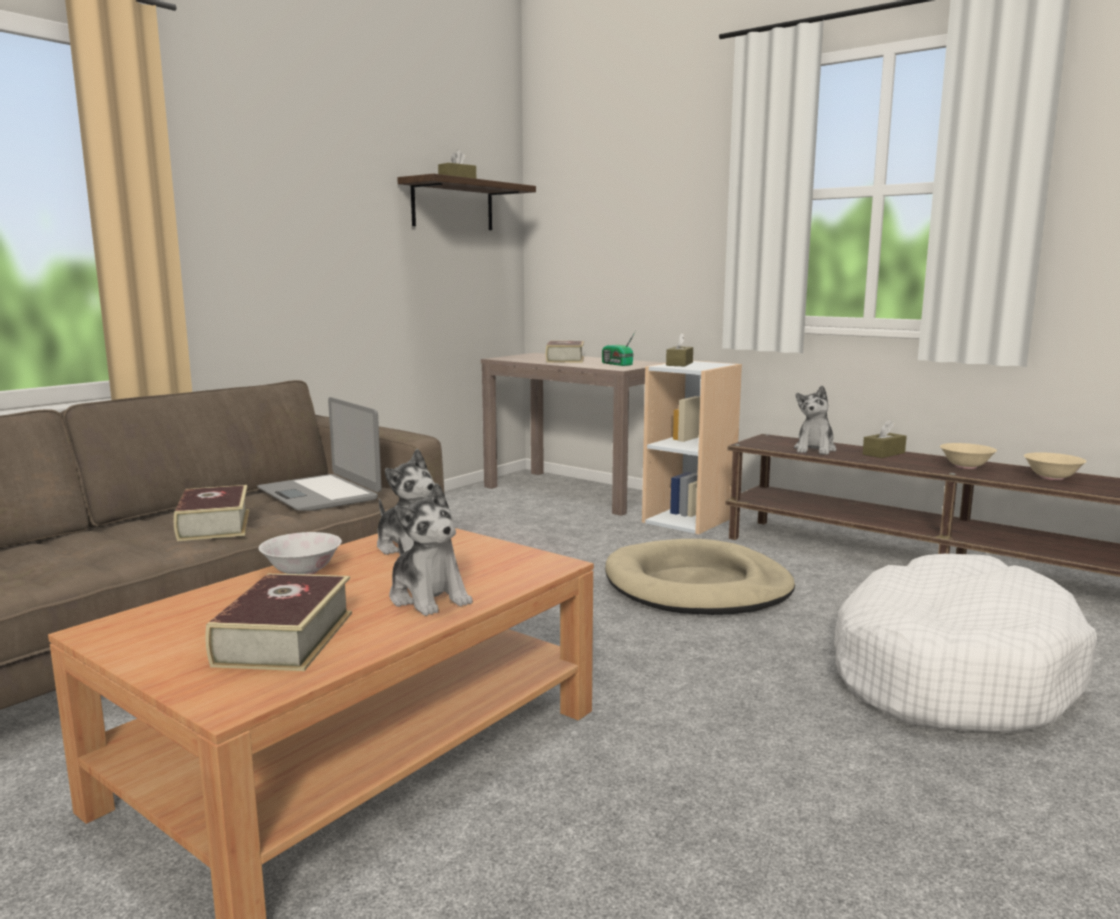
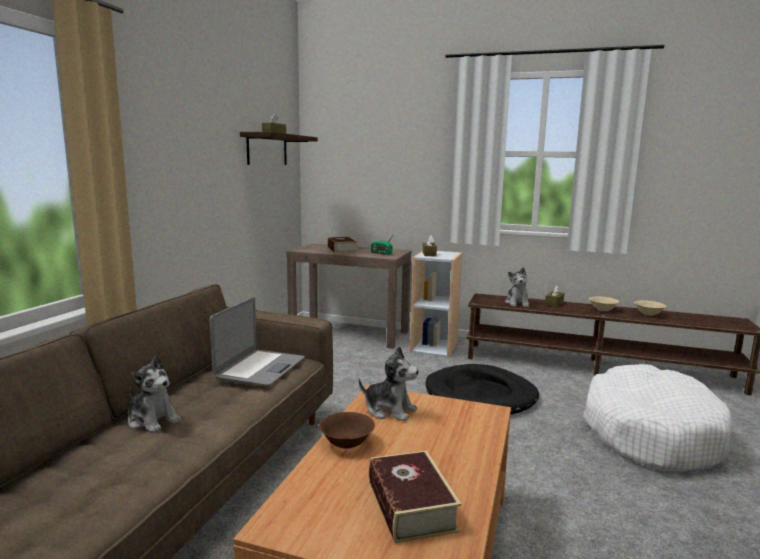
camera: 20 degrees left, 0 degrees up
(214, 525) = (217, 407): book -> none
(302, 571) = (346, 443): white bowl -> brown bowl
(320, 494) = (260, 369): laptop -> laptop turned 105 degrees counterclockwise
(429, 597) = (455, 452): plush toy -> plush toy (153, 420)
(697, 586) = (481, 395): beige dog bed -> black dog bed

